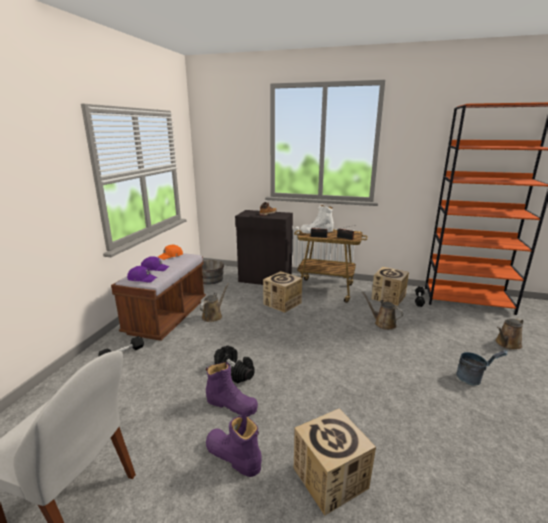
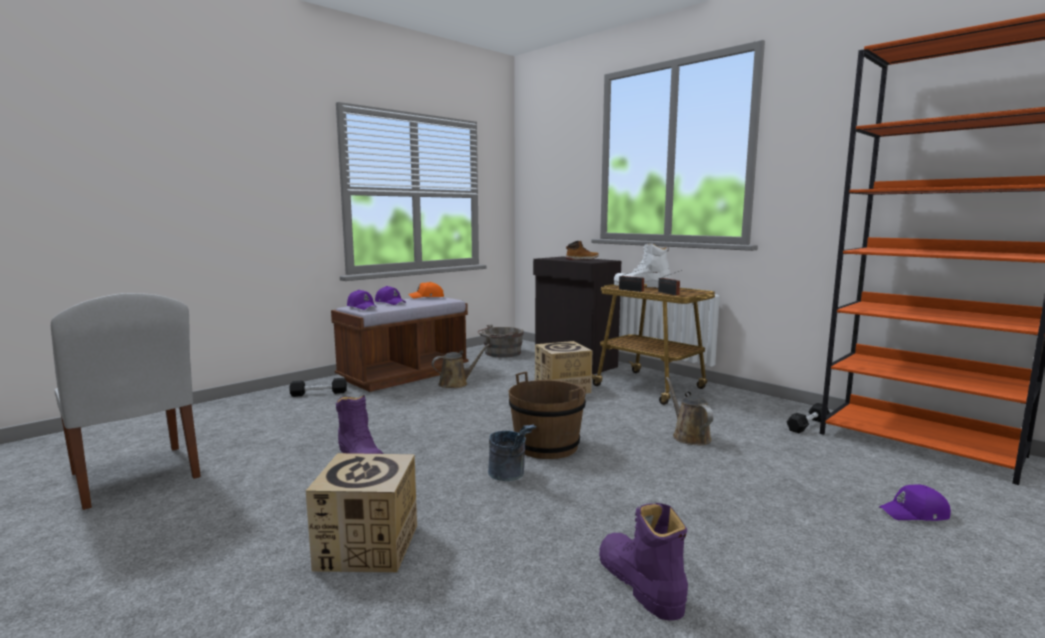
camera: 30 degrees right, 10 degrees down
(233, 456) = (299, 494): purple boot -> purple boot (639, 583)
(234, 371) = (405, 432): black dumbbell -> none
(327, 354) = (546, 446): none -> brown bucket
(388, 297) = (749, 412): cardboard box -> none
(473, 379) = (755, 531): grey bucket -> grey bucket (510, 475)
(507, 344) = (915, 513): brown watering can -> purple cap

